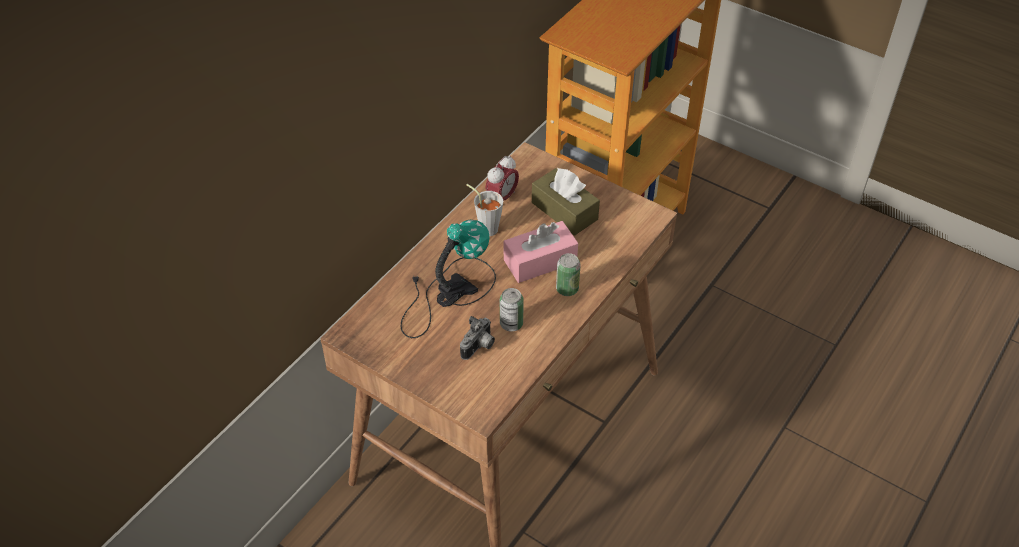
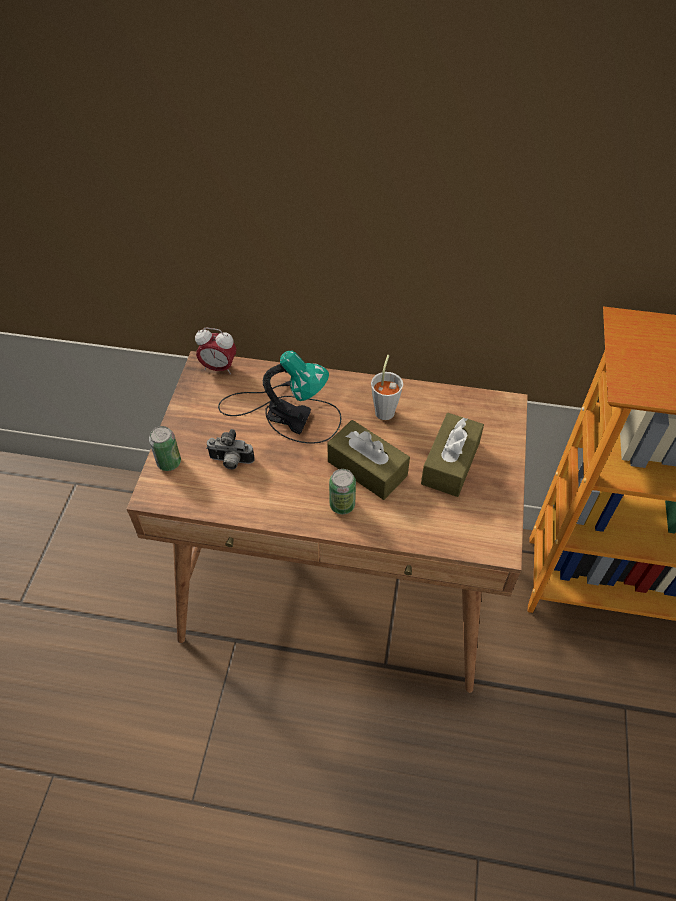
camera: 65 degrees right, 5 degrees up
(502, 197) = (435, 406): alarm clock -> alarm clock (219, 368)
(511, 324) = (272, 476): can -> can (169, 462)
(540, 261) = (367, 468): pink tissue box -> brown tissue box

